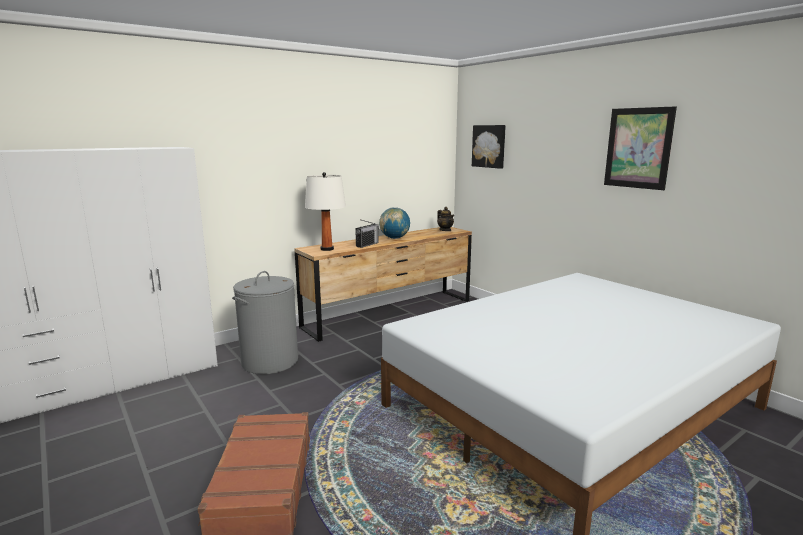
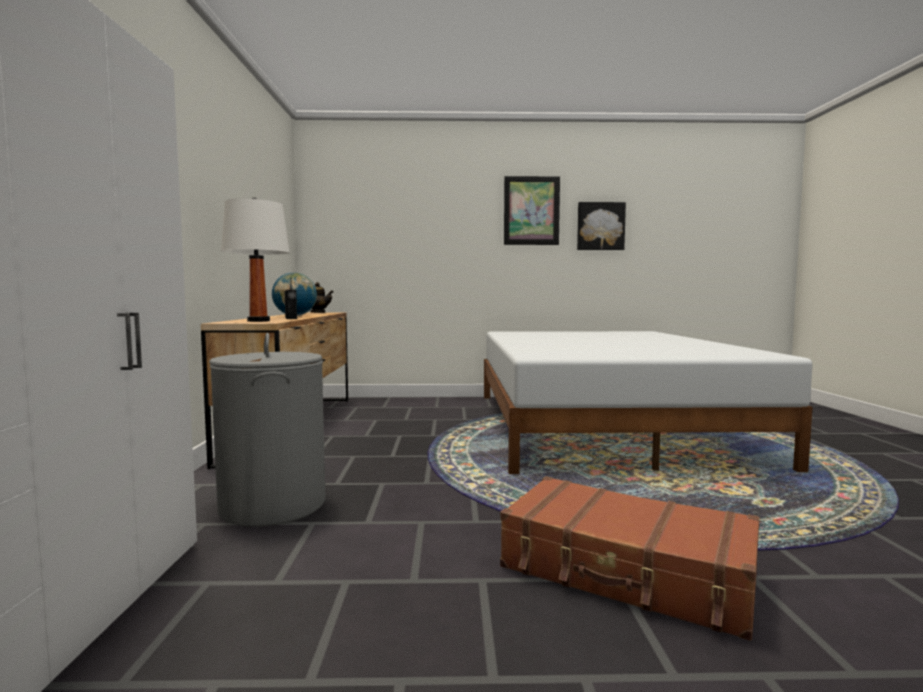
camera: 55 degrees left, 10 degrees down
(489, 146) = (354, 213): picture -> picture (600, 226)

